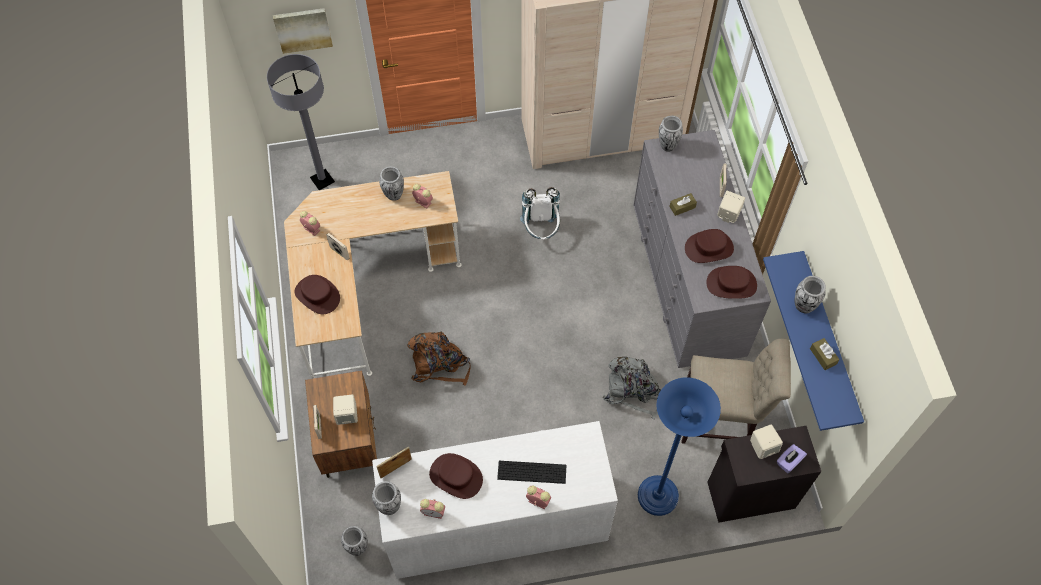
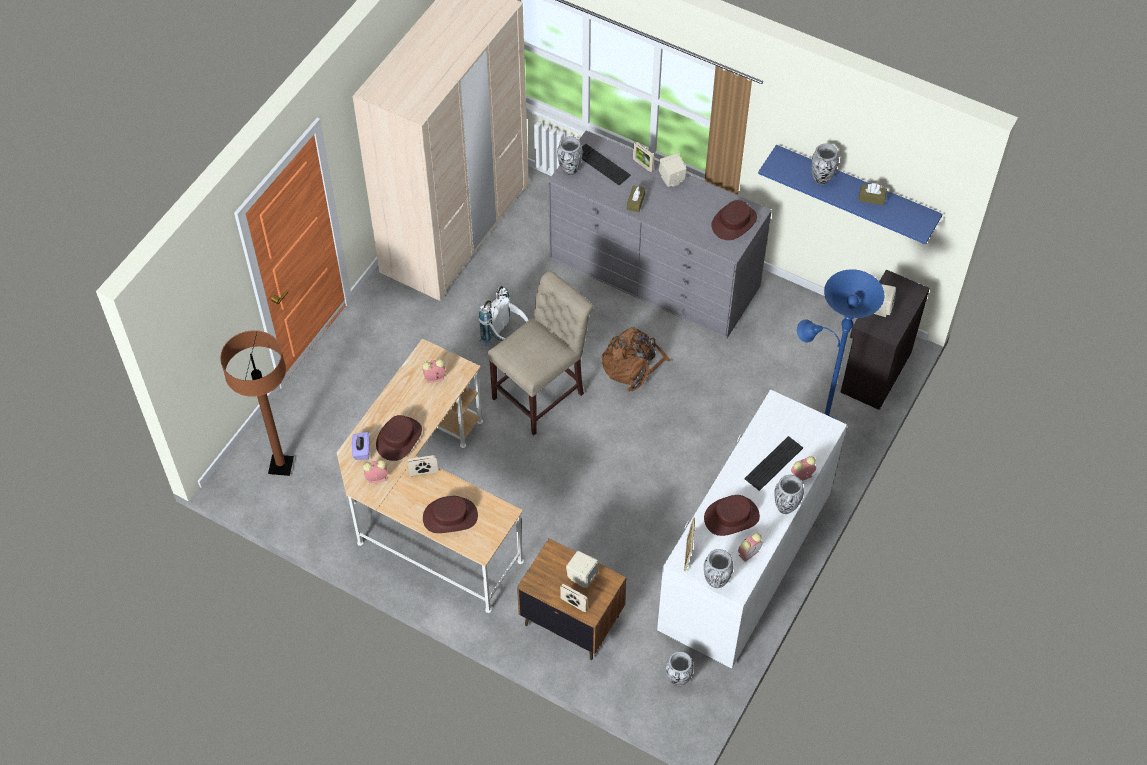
camera: 50 degrees left, 5 degrees down
(303, 29) = (212, 314): picture -> none
(322, 180) = (281, 466): grey floor lamp -> brown floor lamp
(394, 195) = (405, 394): vase -> vase (785, 506)
(439, 363) = (562, 502): brown backpack -> brown backpack (632, 365)
(633, 390) = (717, 383): grey backpack -> none
(694, 162) = (602, 164): none -> keyboard
(709, 248) = (689, 212): brown hat -> brown hat (399, 438)
(721, 420) = (797, 344): beige chair -> beige chair (542, 393)
(788, 461) = (905, 301): purple tissue box -> purple tissue box (361, 450)

